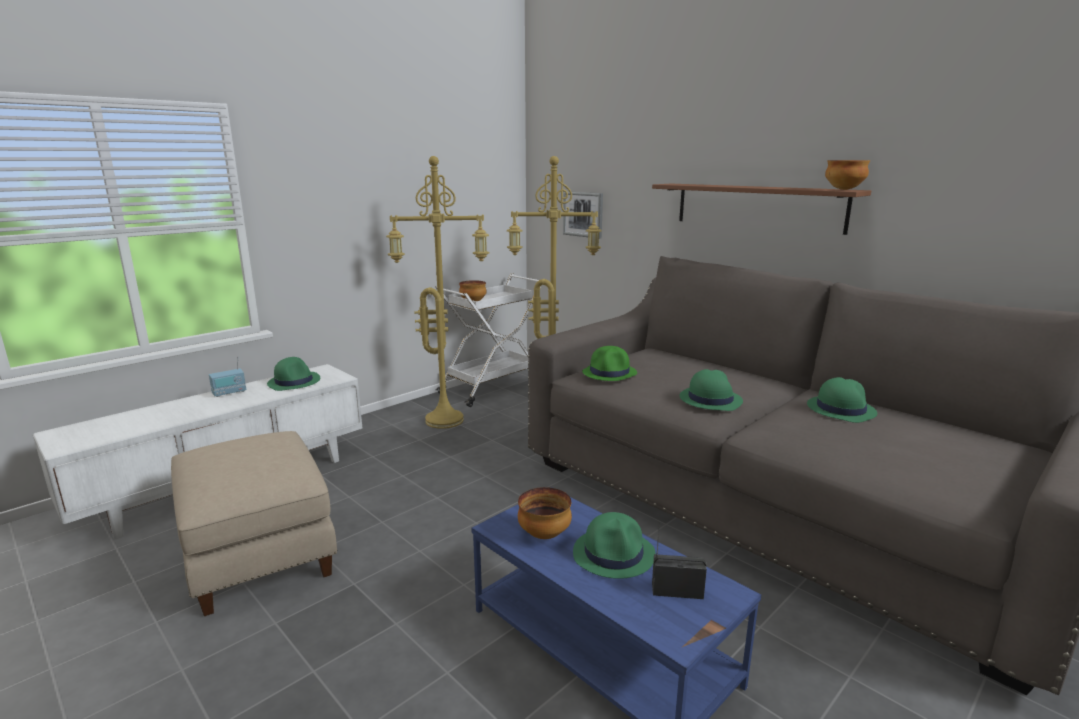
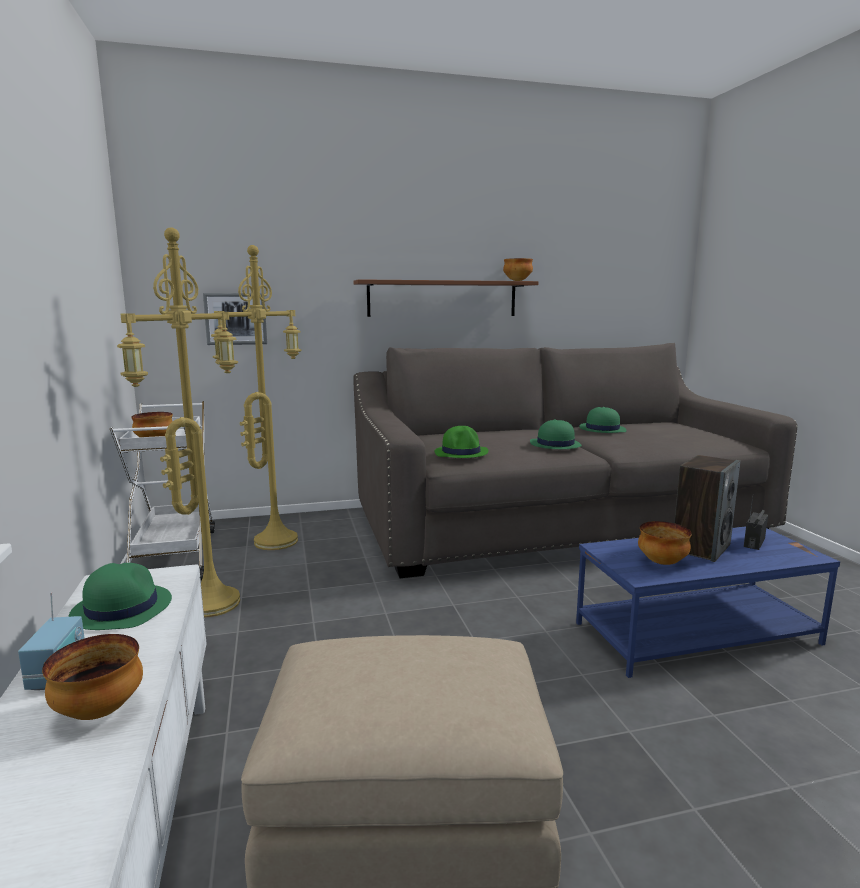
camera: 60 degrees left, 5 degrees down
(200, 409) = (98, 711): none -> bowl
(614, 554) = (700, 548): green hat -> speaker

